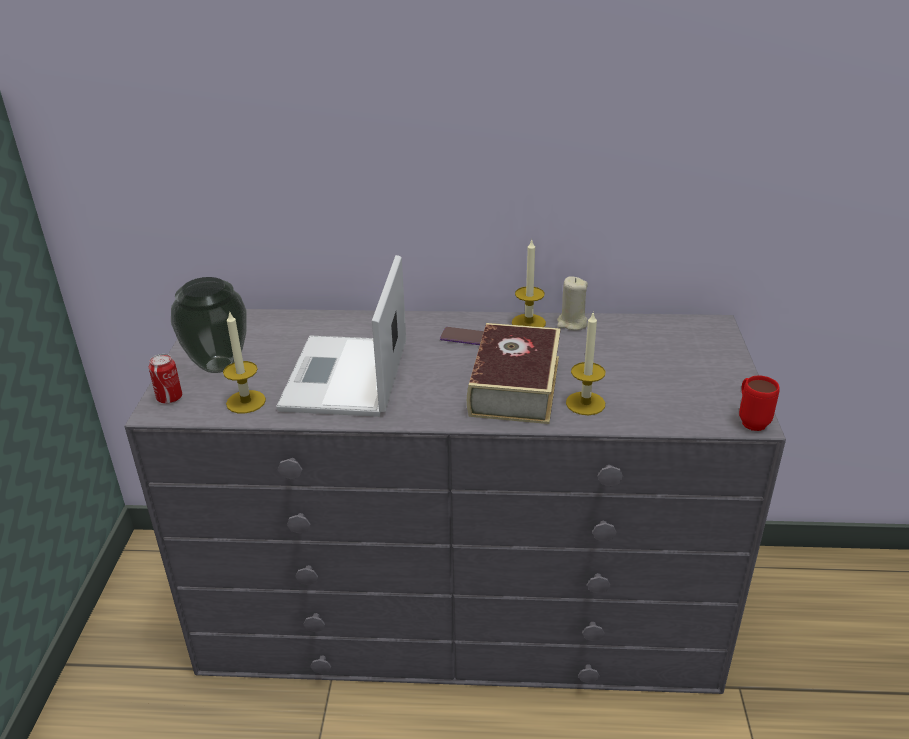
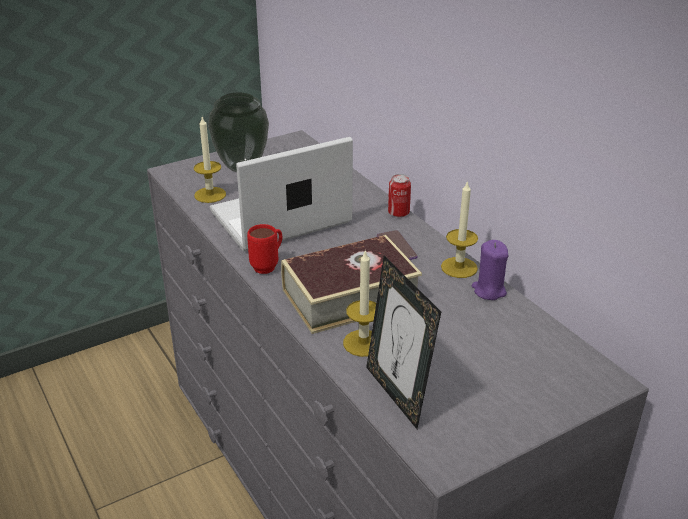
camera: 55 degrees right, 0 degrees up
(169, 398) = (188, 168): can -> can (398, 213)
(572, 323) = (489, 290): beige candle -> purple candle
(663, 412) = (397, 394): none -> picture frame
(750, 420) = (444, 459): red mug -> red mug (268, 266)

